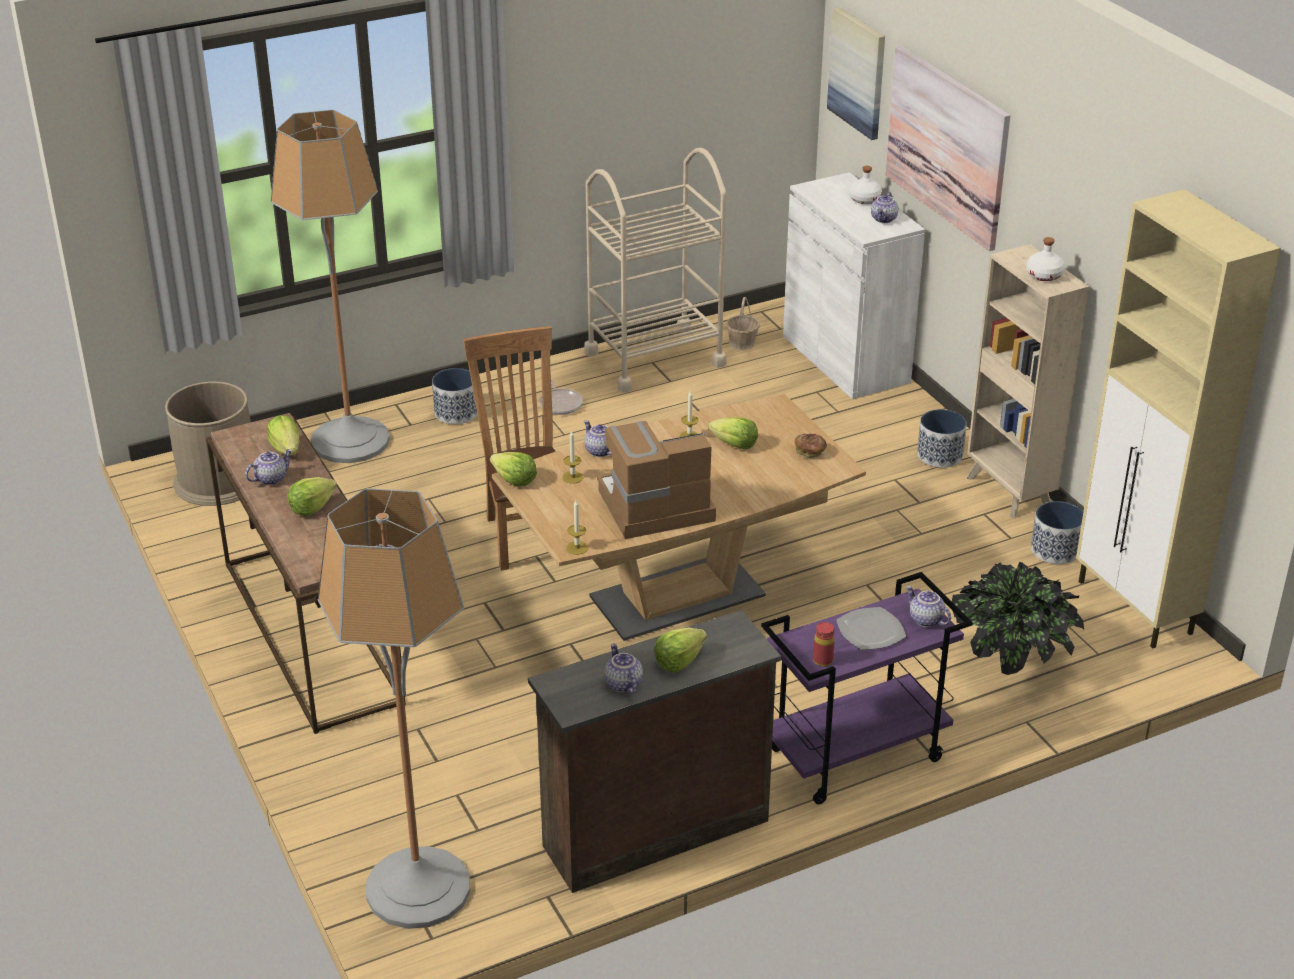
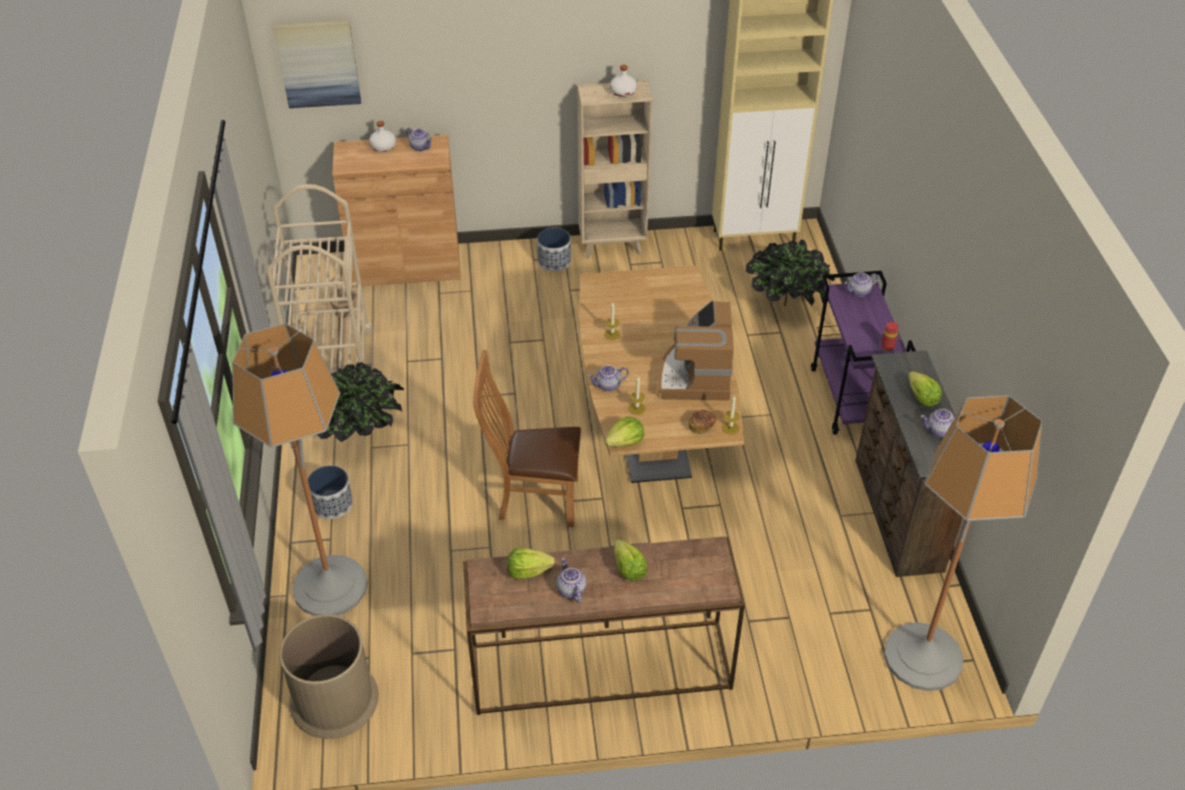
camera: 70 degrees left, 10 degrees up
(560, 403) = (361, 435): frying pan -> potted plant
(734, 445) = (634, 315): lettuce -> none
(810, 452) = (662, 283): bread -> bread (701, 426)
(845, 359) = (406, 266): white cabinet -> brown cabinet
(870, 630) = (862, 318): plate -> none
(947, 146) = (455, 65): picture -> none
(1055, 551) = (684, 248): planter -> none

